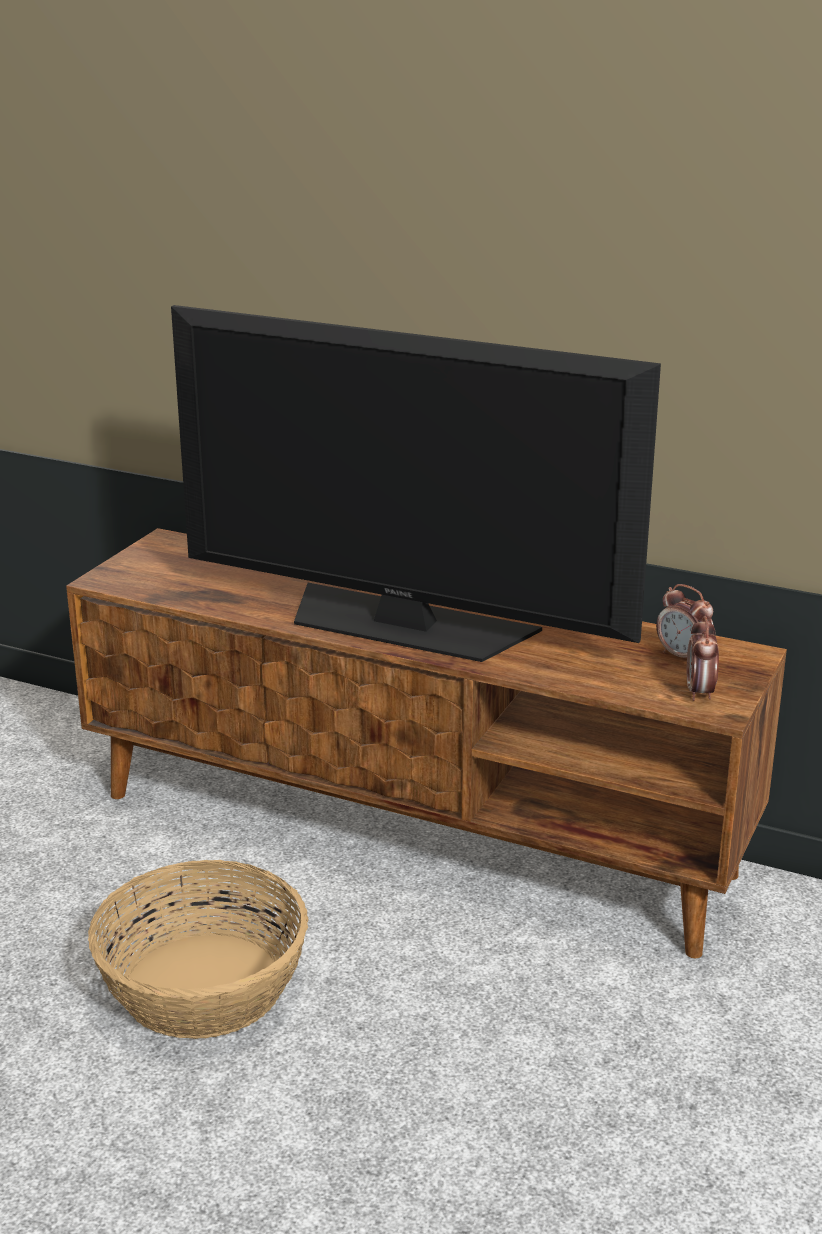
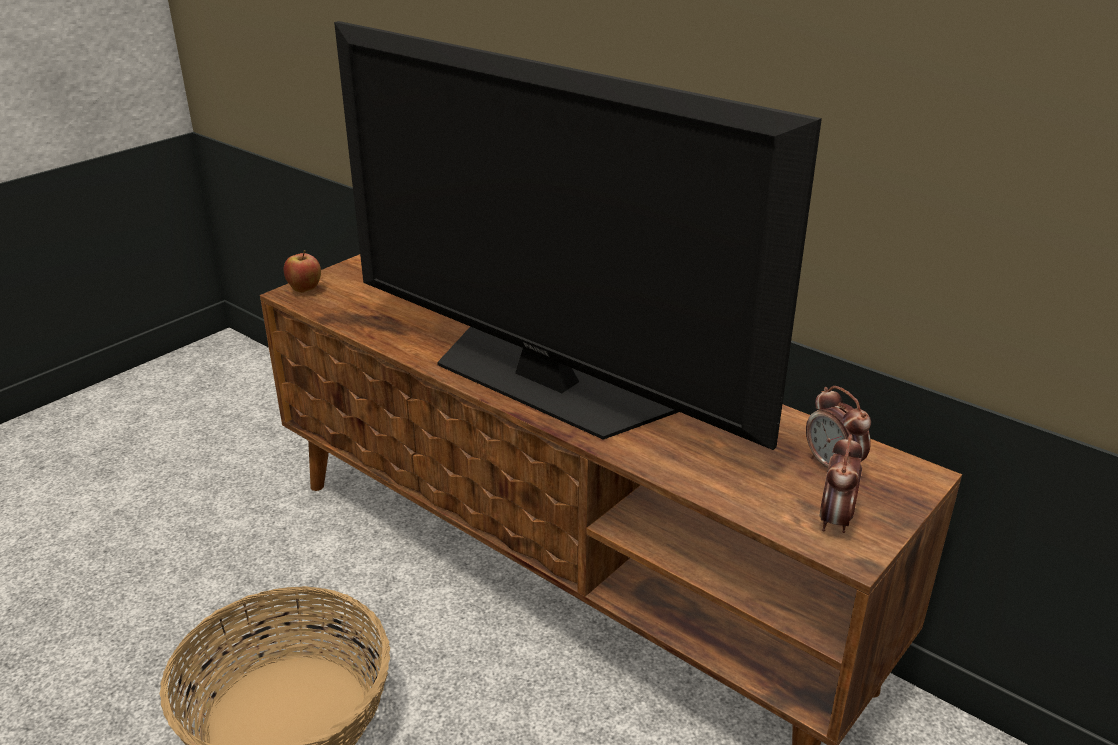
camera: 15 degrees right, 5 degrees up
(112, 576) = (305, 290): none -> apple

